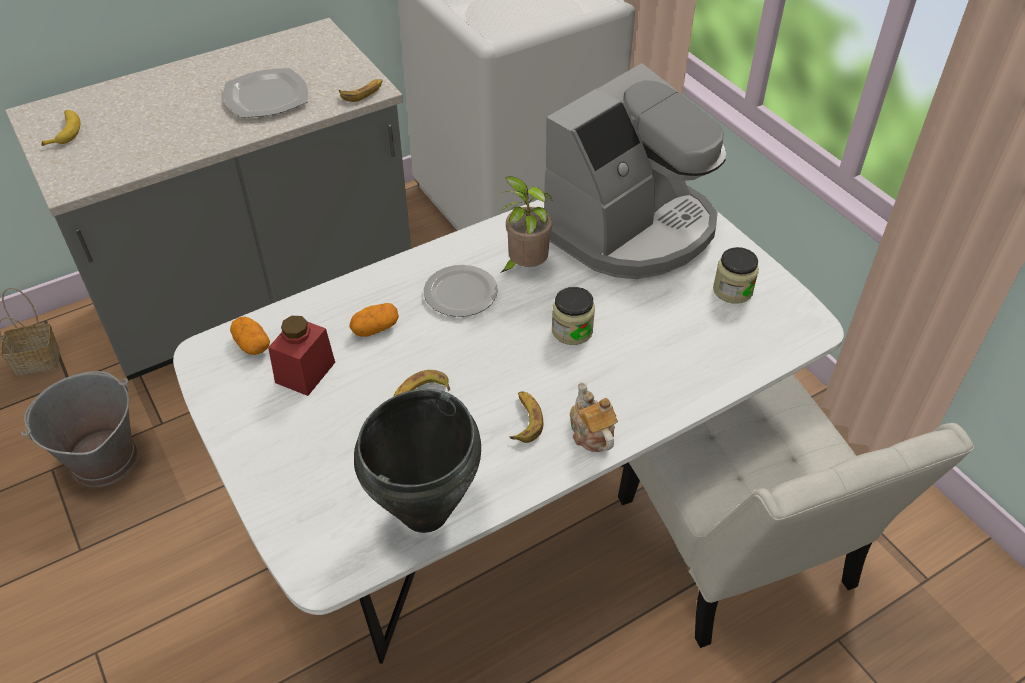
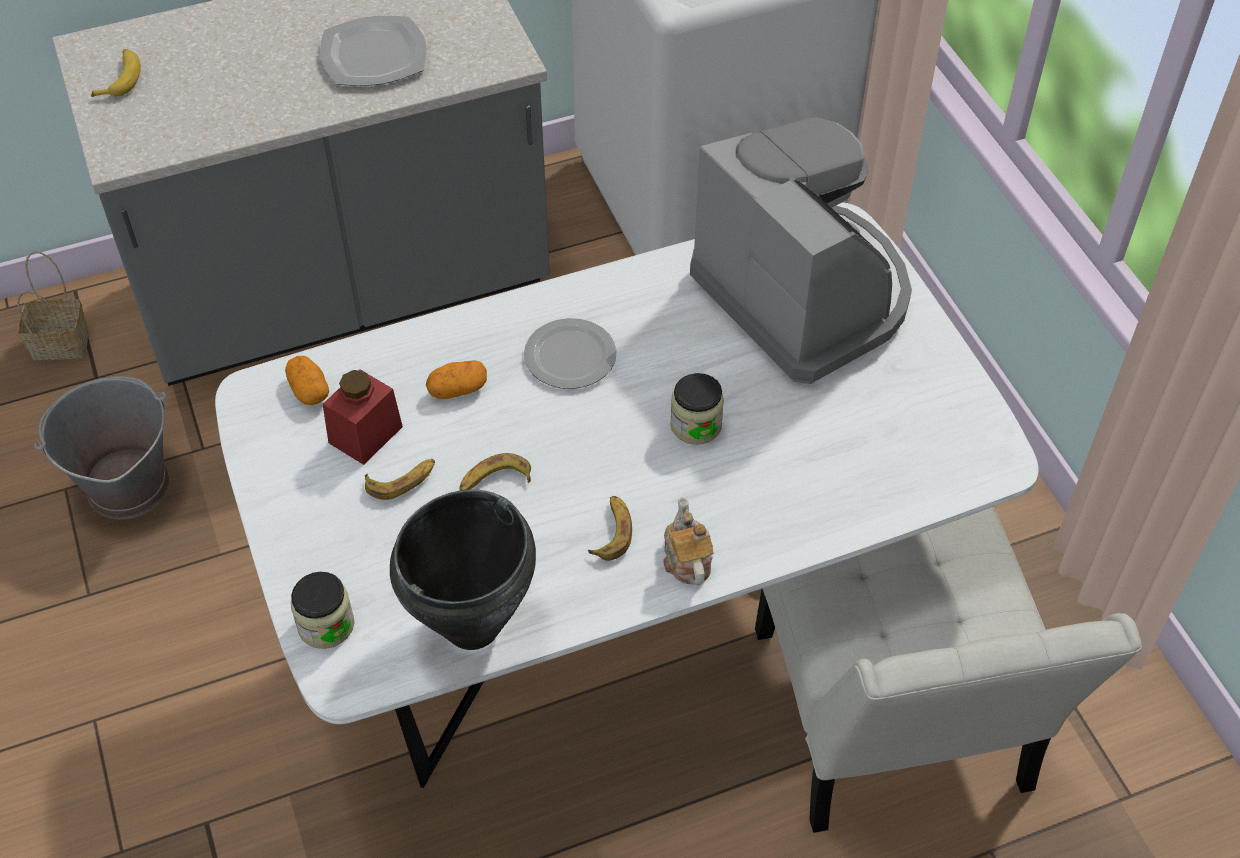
camera: 10 degrees right, 5 degrees up
(363, 93) = (496, 63): banana -> banana (402, 481)
(525, 267) = (657, 331): potted plant -> none
(630, 228) = (805, 295): coffee machine -> coffee machine turned 90 degrees counterclockwise
(732, 290) = (912, 398): jar -> jar (326, 625)

